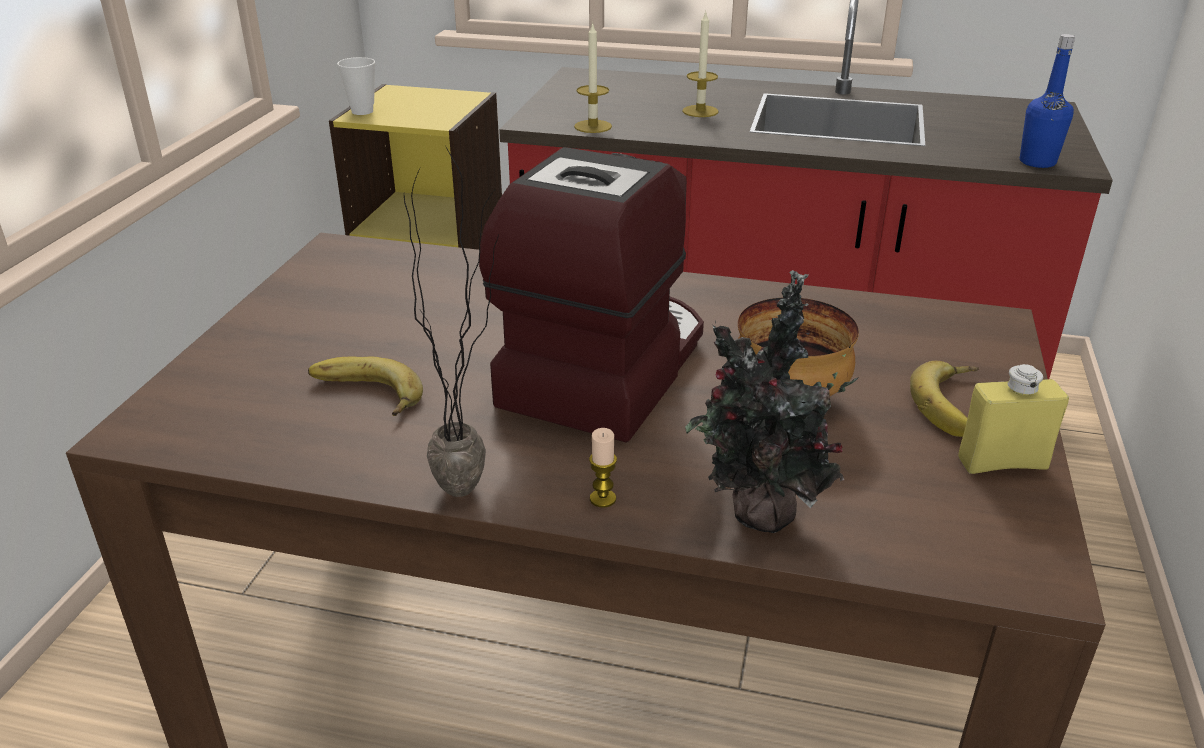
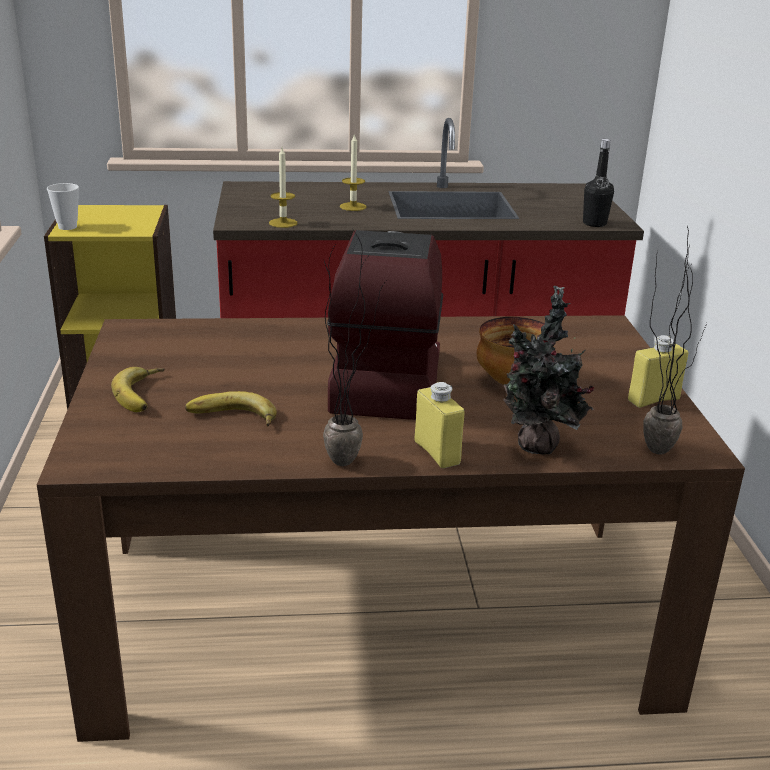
camera: 20 degrees left, 5 degrees down
(603, 499) = (437, 453): candle -> yellow bottle
(956, 406) = (612, 373): banana -> banana (144, 394)
(957, 546) = (652, 444): none -> potted plant
(1037, 162) = (594, 223): blue bottle -> black bottle

